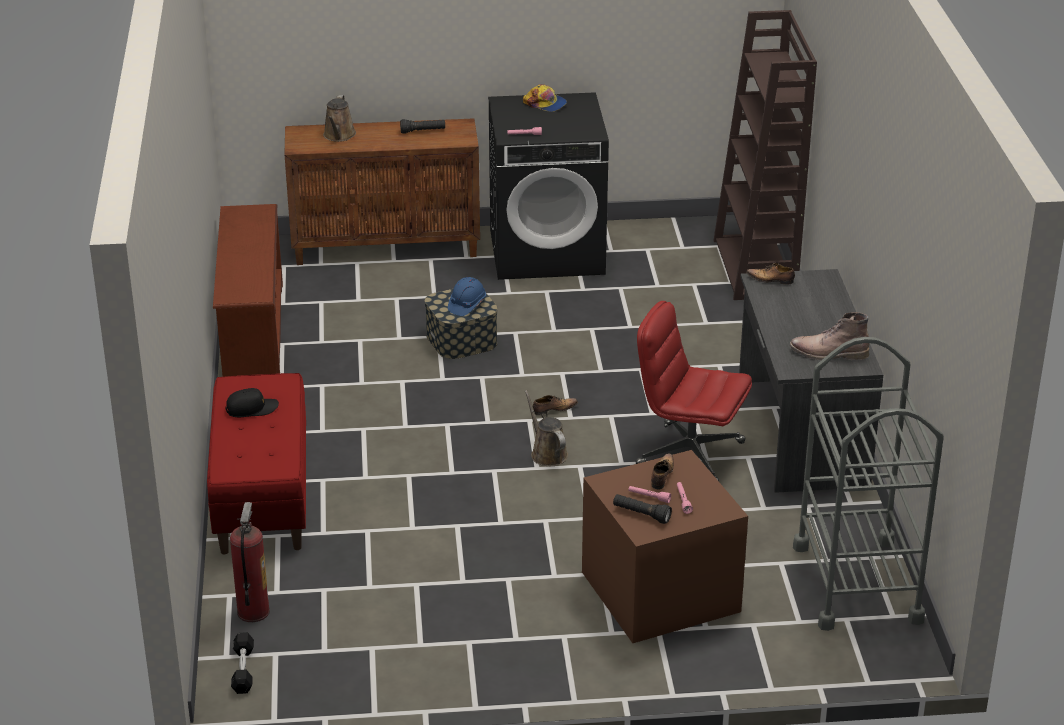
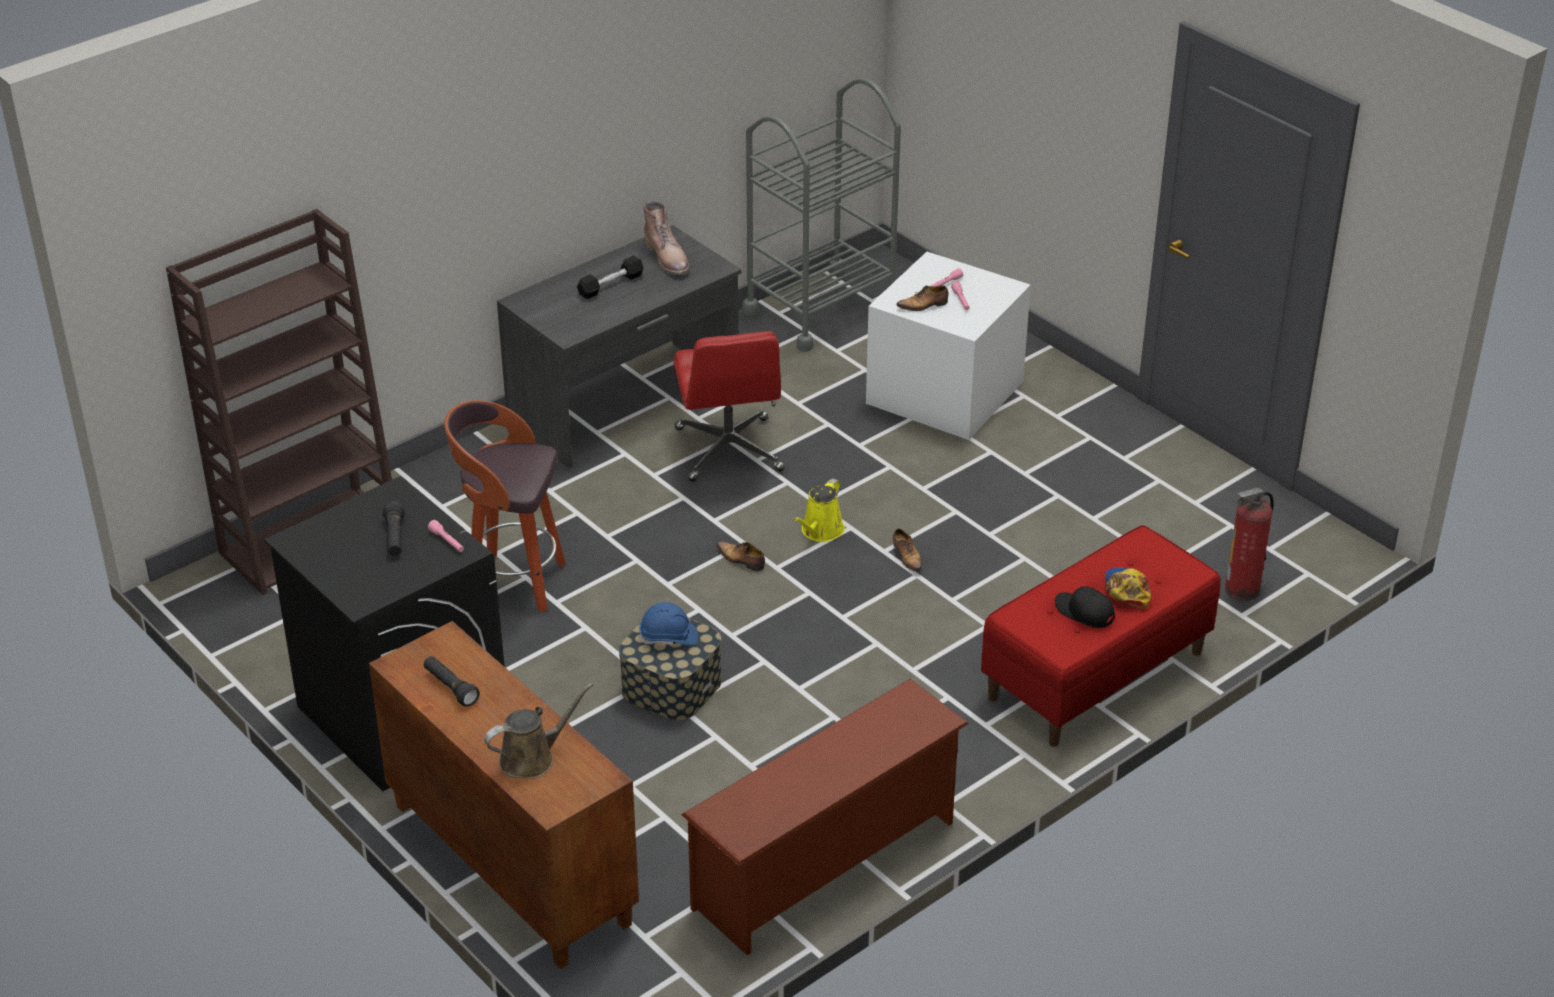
camera: 125 degrees left, 5 degrees up
(243, 670) = (1308, 555): black dumbbell -> black dumbbell (611, 285)
(545, 104) = (337, 563): cap -> cap (1127, 590)
(547, 453) = (820, 531): brown watering can -> yellow watering can
(629, 320) = (513, 583): none -> stool
(641, 514) = (988, 296): black flashlight -> black flashlight (395, 537)
(659, 593) = (947, 392): brown storage box -> white storage box
(771, 280) = (560, 328): shoe -> shoe (907, 557)

